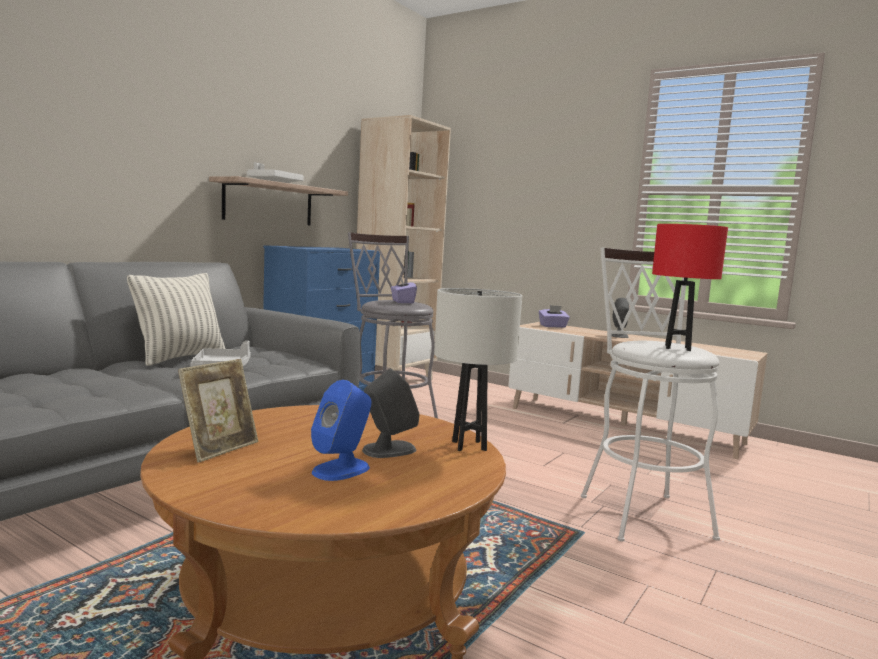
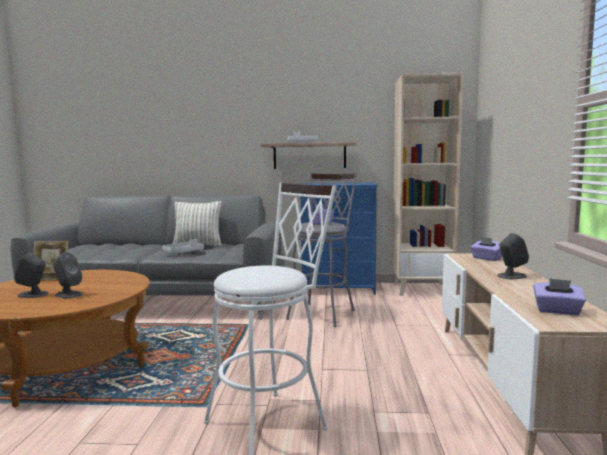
camera: 60 degrees right, 0 degrees up
(341, 469) = (33, 294): blue speaker -> grey speaker
(469, 446) = (88, 303): white table lamp -> none
(677, 348) = (248, 274): red table lamp -> none
(718, 350) = (557, 311): none -> purple tissue box

